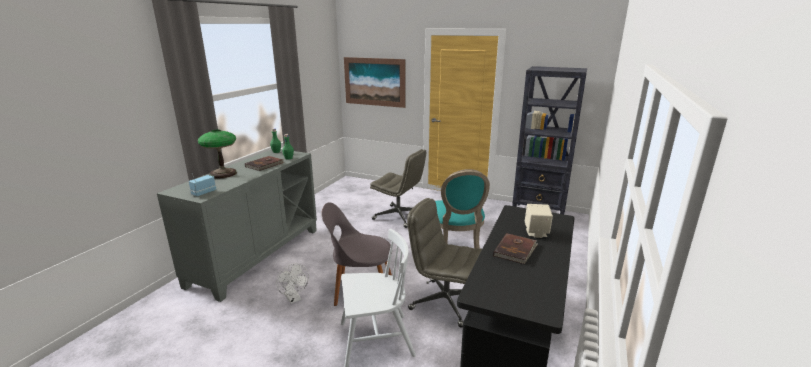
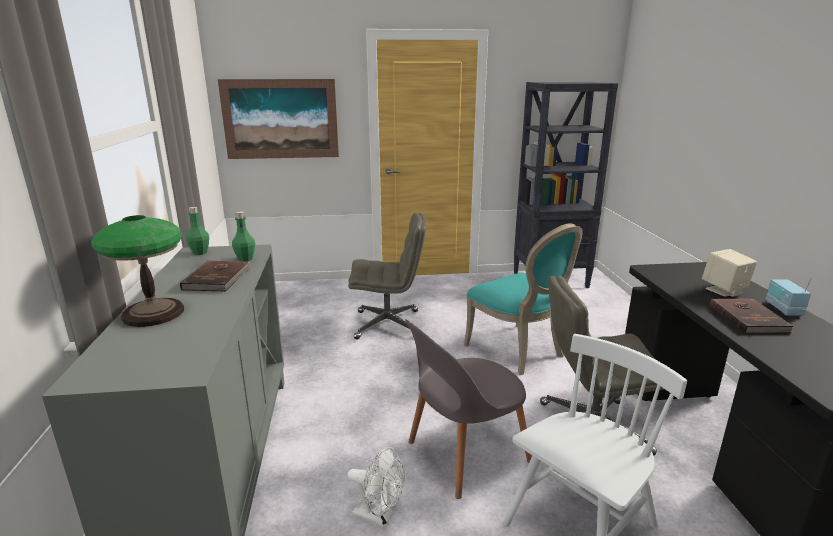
camera: 30 degrees left, 0 degrees up
(204, 193) = (176, 362): radio -> radio (783, 309)

